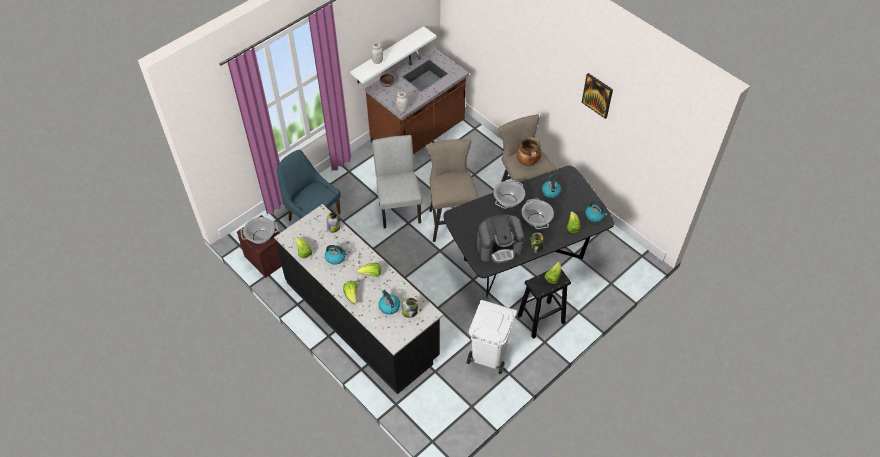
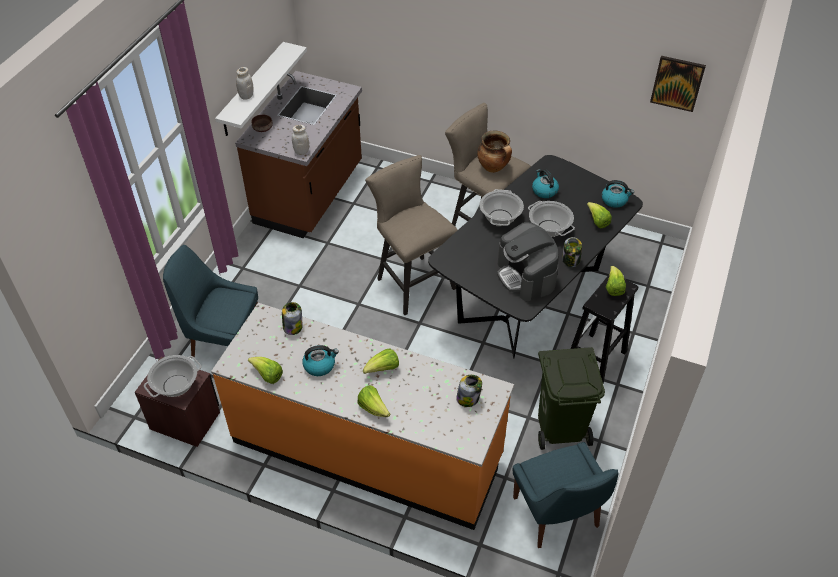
camera: 25 degrees left, 5 degrees down
(362, 319) = (367, 449): black counter -> orange counter
(389, 306) = (435, 402): kettle -> none
(398, 205) = (334, 287): grey chair -> none
(453, 407) = (557, 515): none -> blue chair
(490, 354) = (561, 427): white trash can -> green trash can
(499, 247) = (526, 276): coffee machine -> coffee machine turned 105 degrees clockwise
(597, 95) = (569, 43): picture -> picture (677, 83)

